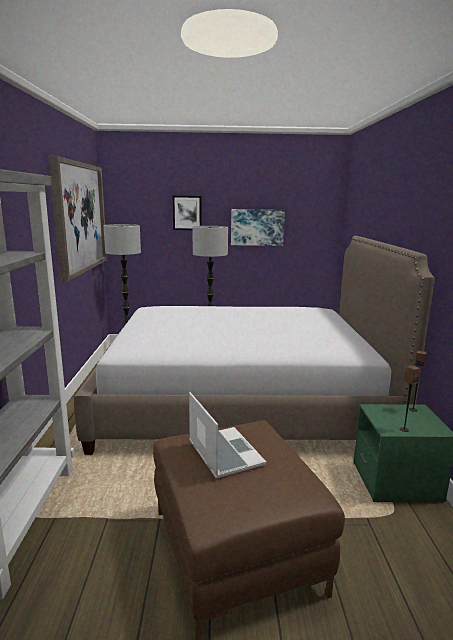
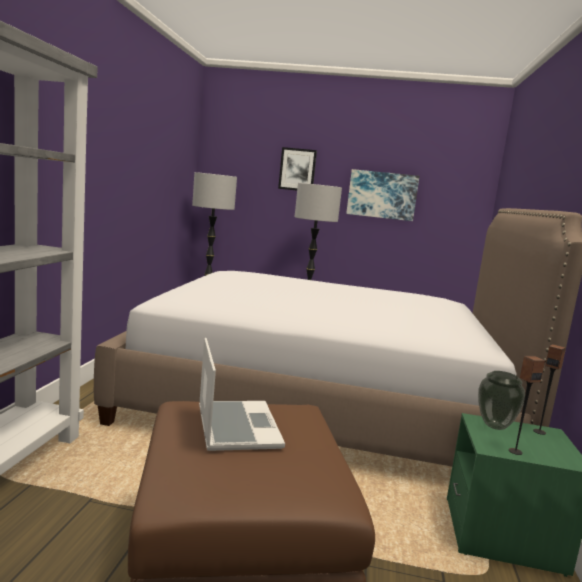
camera: 10 degrees right, 5 degrees down
(79, 217) = (164, 156): picture -> none
(384, 411) = (494, 426): none -> vase

